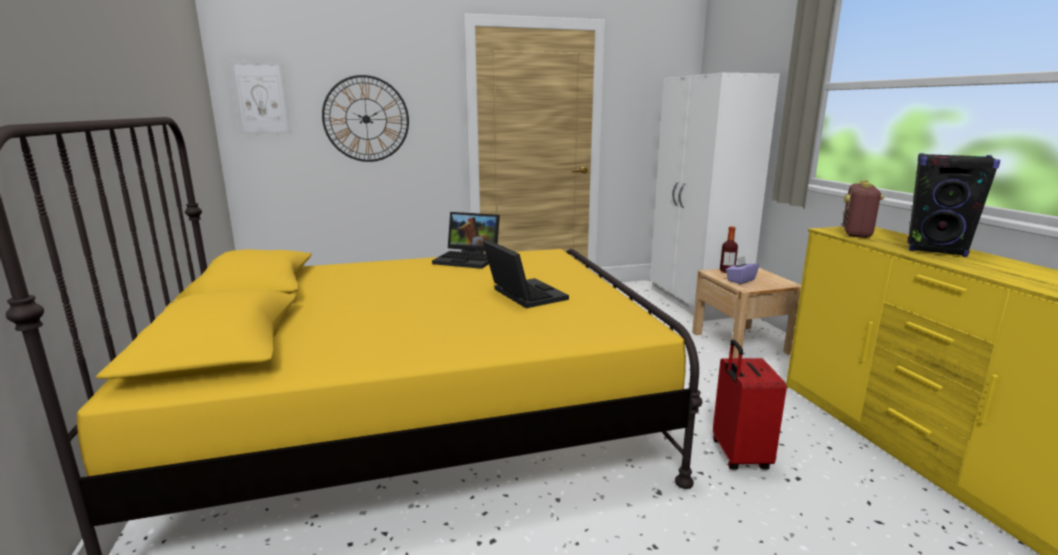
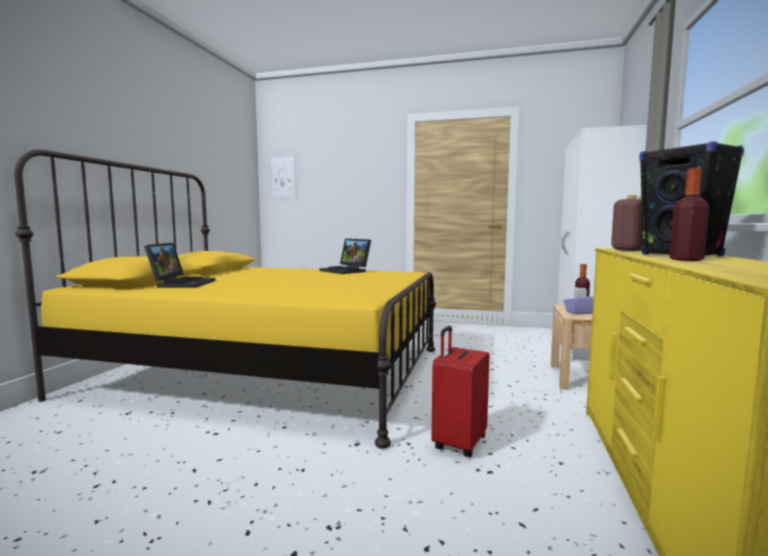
camera: 30 degrees right, 10 degrees down
(366, 119) = (340, 188): wall clock -> none
(522, 295) = (330, 283): laptop -> laptop (182, 283)
(978, 265) = (686, 260): none -> bottle

